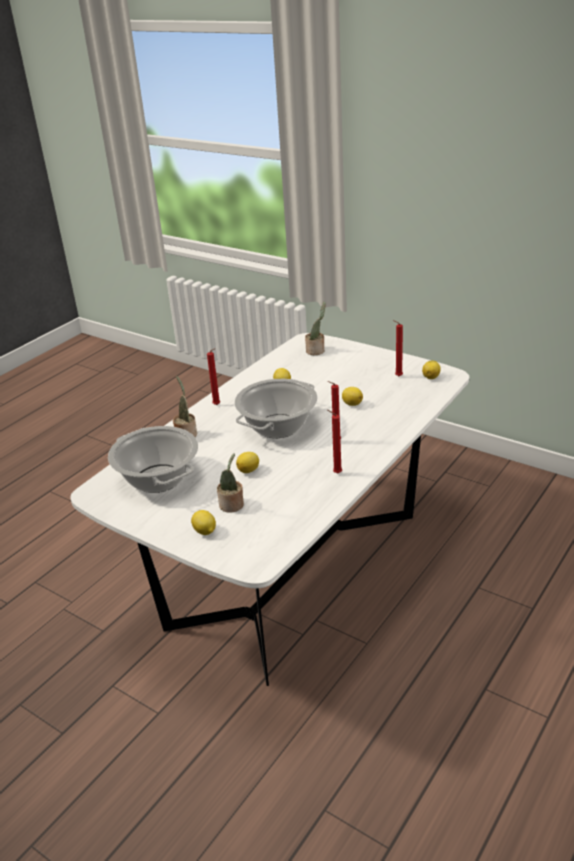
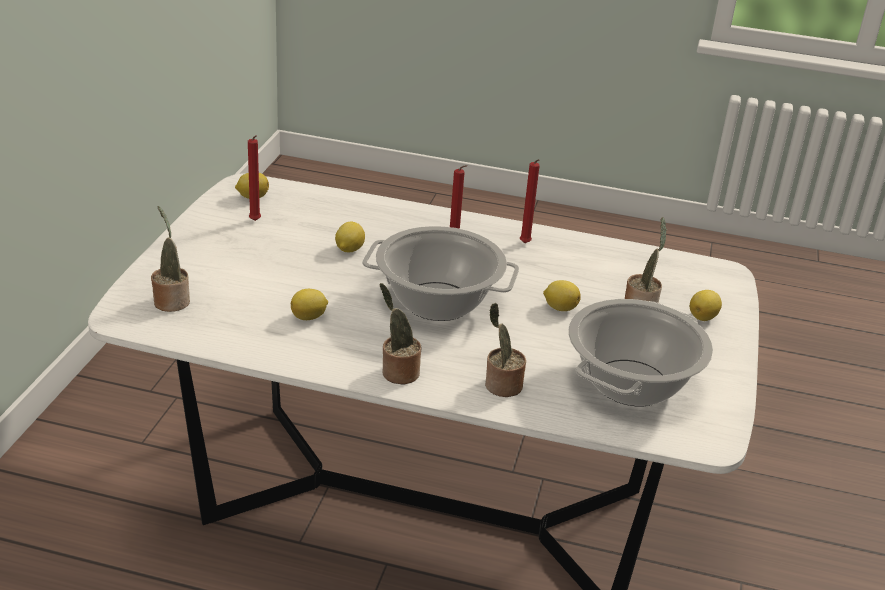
camera: 115 degrees left, 0 degrees up
(217, 405) = (397, 372): red candle -> potted plant

